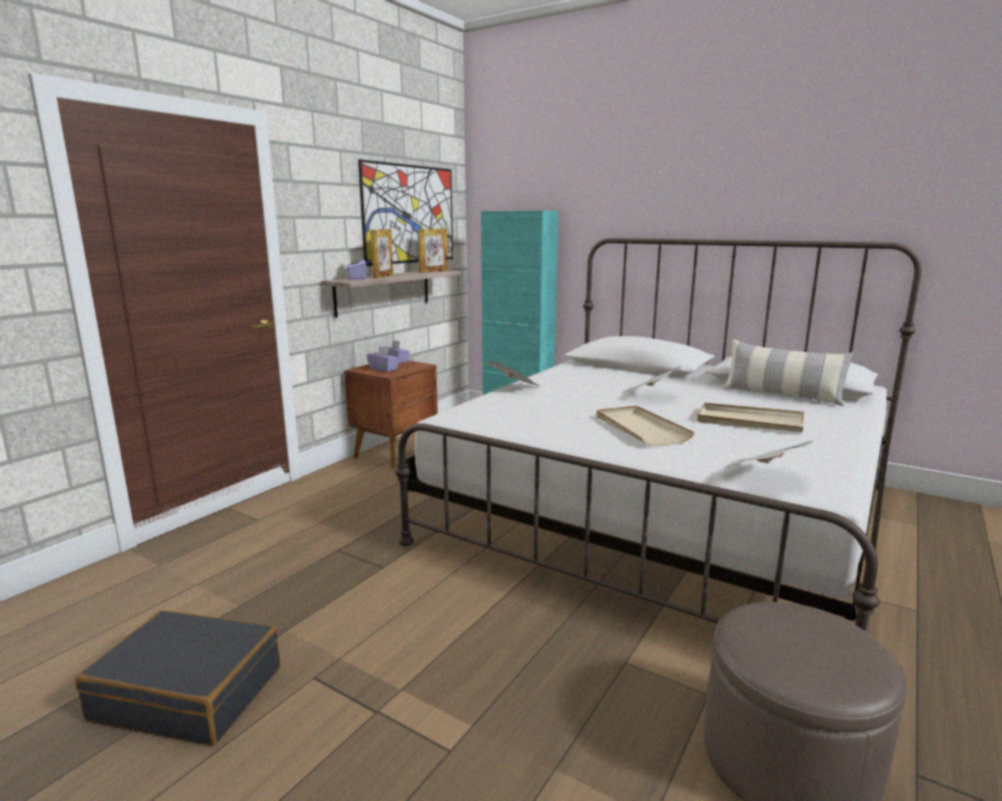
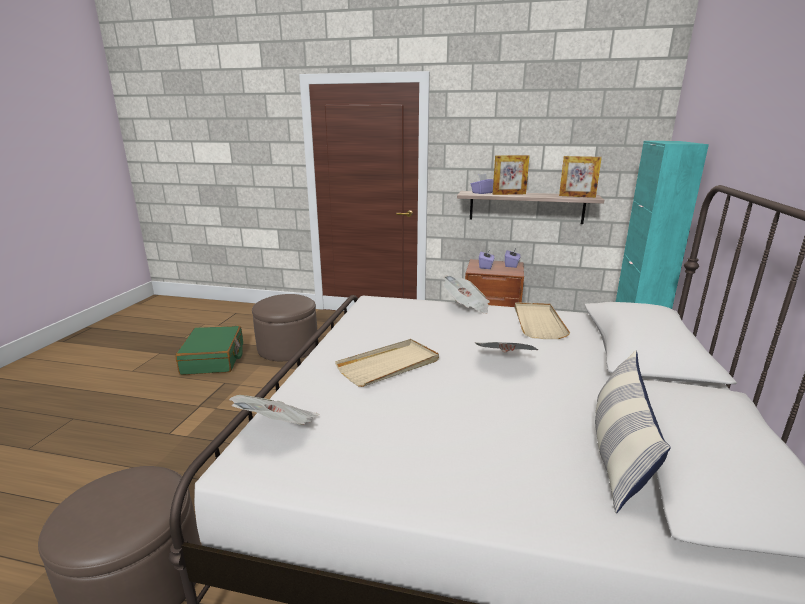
camera: 70 degrees right, 5 degrees up
(189, 693) = (214, 359): black suitcase -> green suitcase
(251, 596) = (288, 347): none -> brown ottoman
(410, 214) = (573, 142): picture -> none
(749, 421) = (458, 424): beige tray -> beige tray (538, 322)

